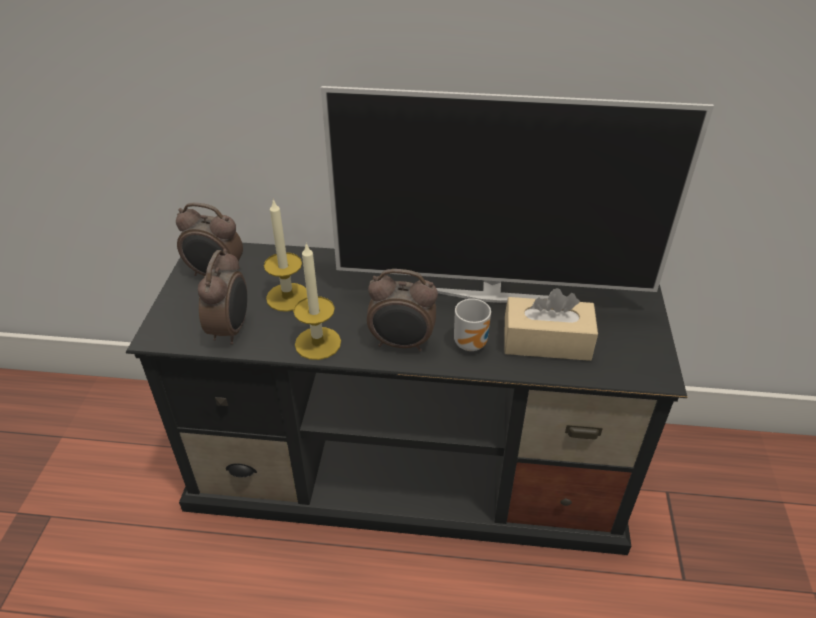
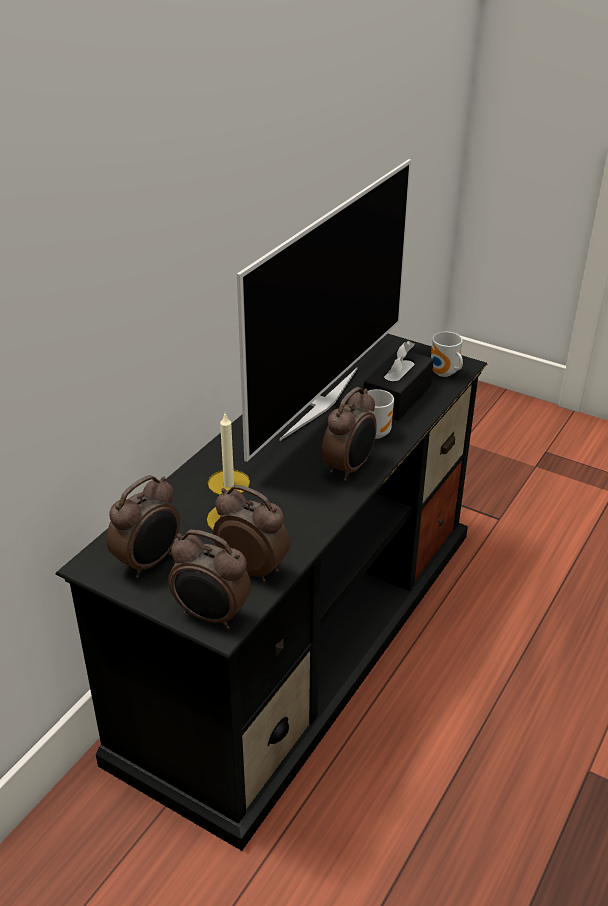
camera: 65 degrees left, 5 degrees down
(166, 326) = (211, 616): none -> alarm clock
(318, 343) = (314, 516): candle -> none
(546, 342) = (397, 397): beige tissue box -> black tissue box
(624, 365) = (444, 374): none -> mug

